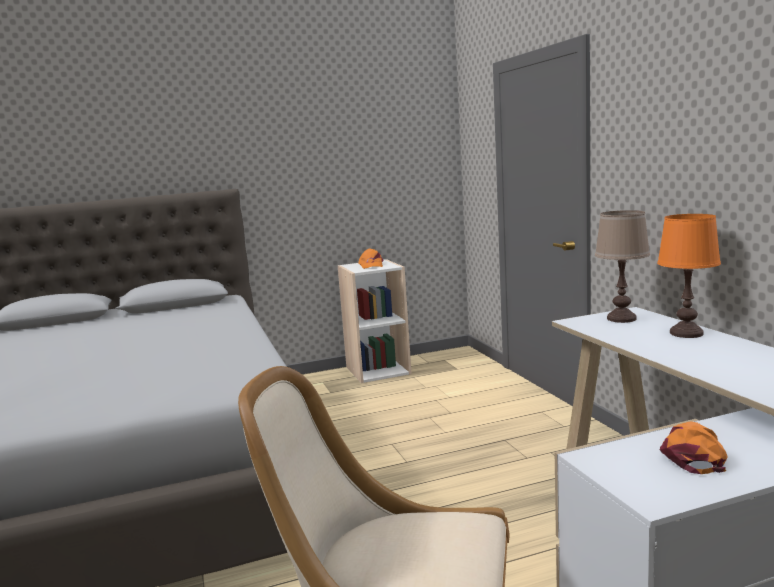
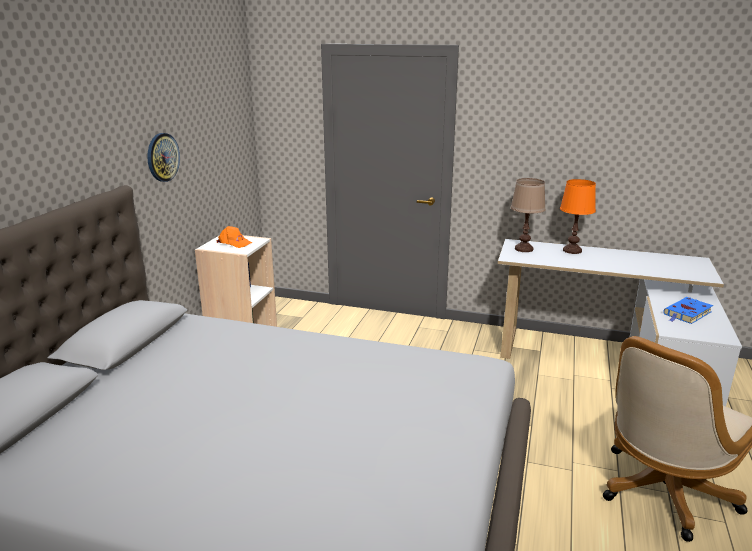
camera: 55 degrees left, 10 degrees up
(301, 174) = (162, 157): none -> wall clock
(692, 456) = (687, 313): orange cap -> blue book

